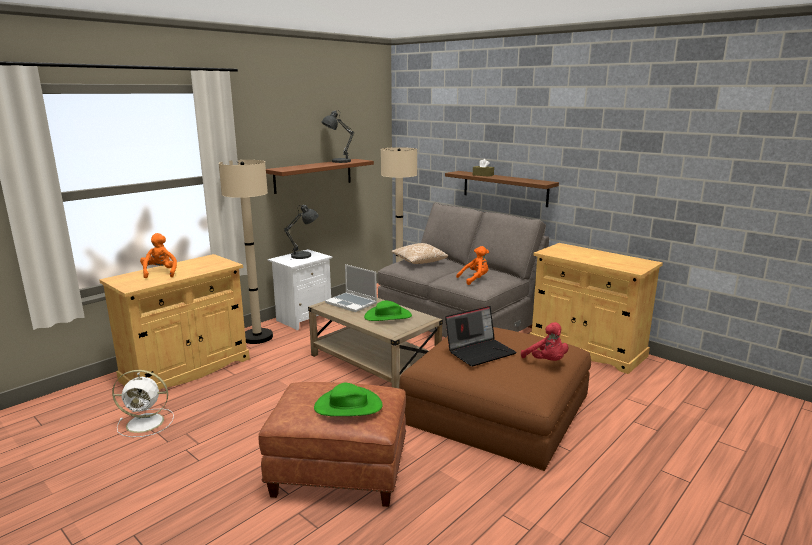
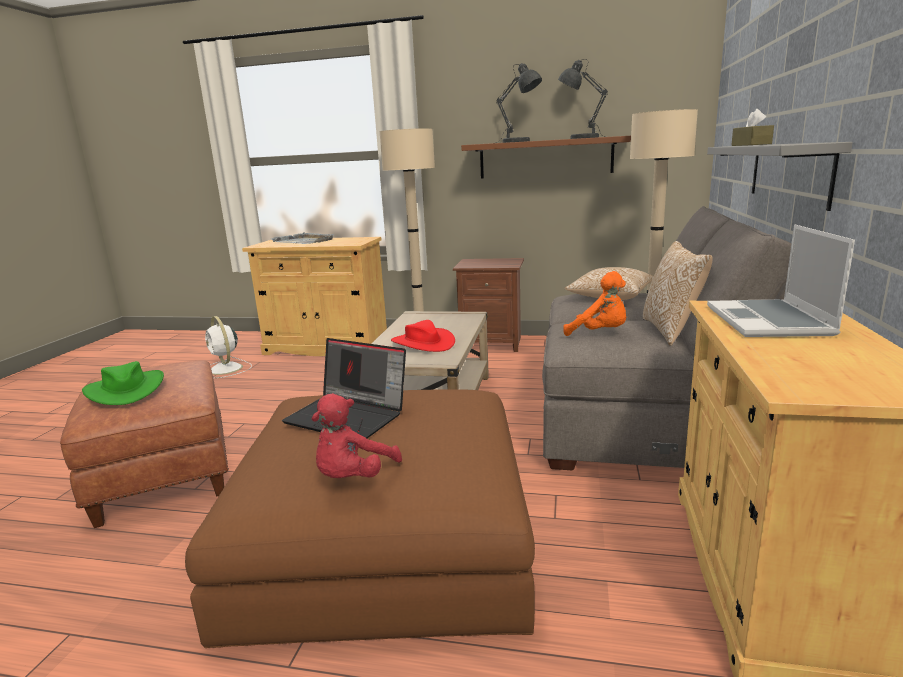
camera: 60 degrees right, 0 degrees up
(160, 273) = (304, 241): orange plush toy -> grey tray
(303, 319) = (491, 343): white nightstand -> brown nightstand
(304, 256) = (497, 262): grey table lamp -> grey table lamp (519, 141)
(352, 303) = (440, 320): laptop -> laptop (770, 321)
(388, 316) = (422, 343): green hat -> red hat
(490, 270) = (671, 331): none -> pillow
(504, 188) = (788, 172): brown shelf -> grey shelf

